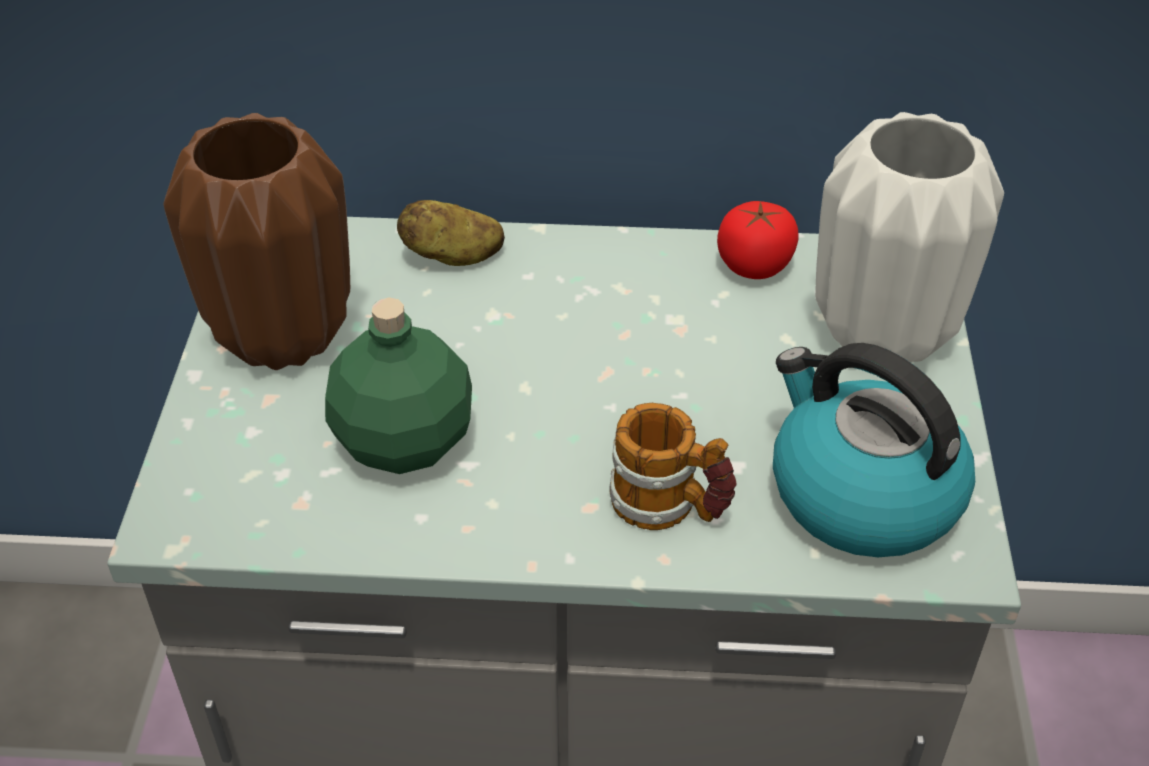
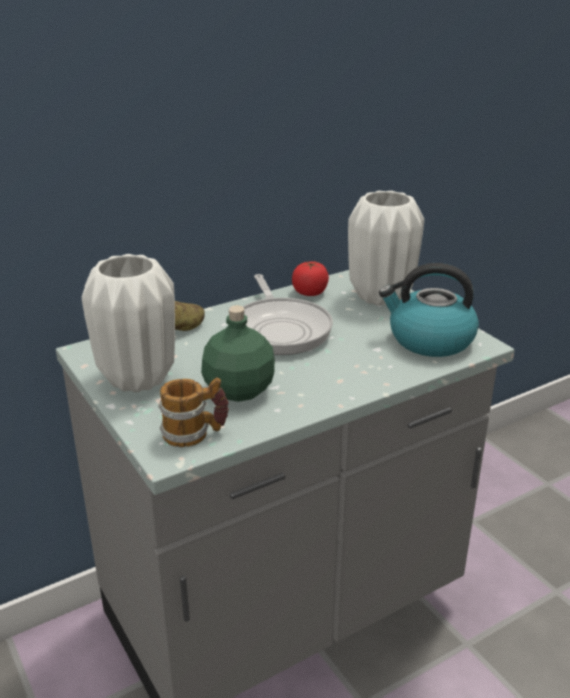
camera: 35 degrees left, 15 degrees down
(282, 337) = (138, 379): brown vase -> white vase
(610, 332) = (280, 329): none -> frying pan
(669, 506) = (368, 368): mug -> mug (195, 433)

